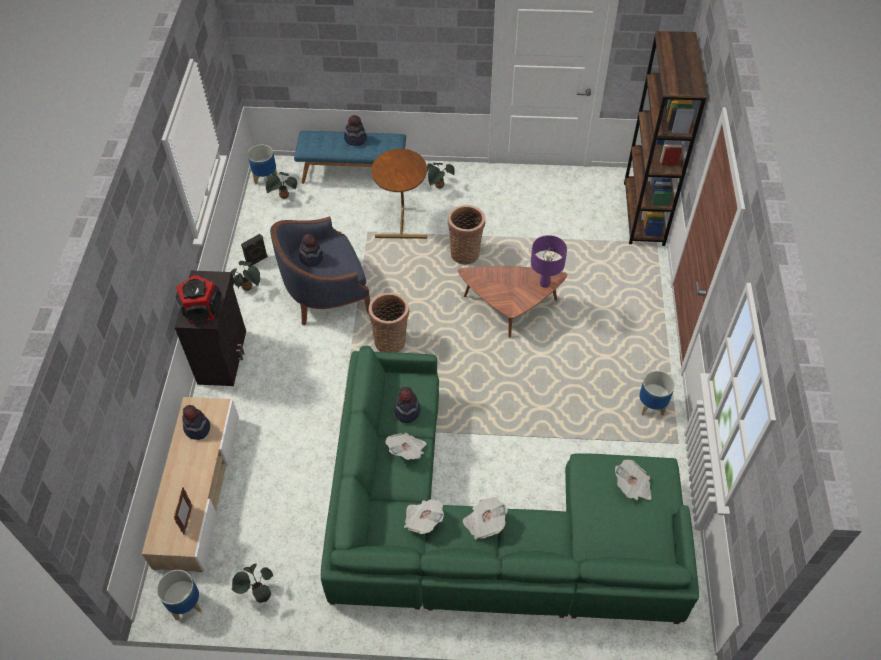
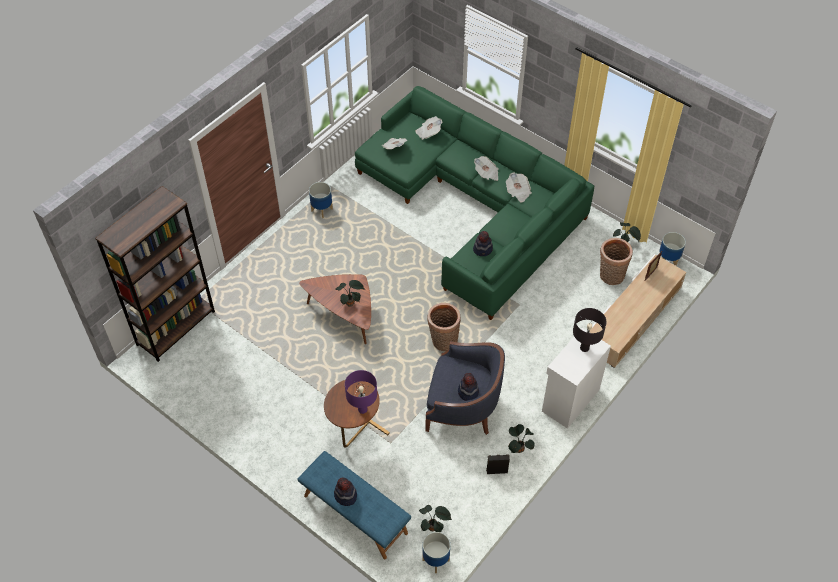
camera: 145 degrees left, 0 degrees up
(197, 428) = (619, 325): hat -> none
(202, 309) = (584, 348): speaker -> black table lamp
(223, 356) = (569, 400): black cabinet -> white cabinet
(407, 451) = (499, 230): newspaper -> newspaper (428, 133)
(439, 186) = (298, 451): potted plant -> potted plant (351, 303)
(465, 252) = (333, 377): basket -> basket (610, 276)
(545, 284) = (320, 284): purple table lamp -> purple table lamp (362, 409)

